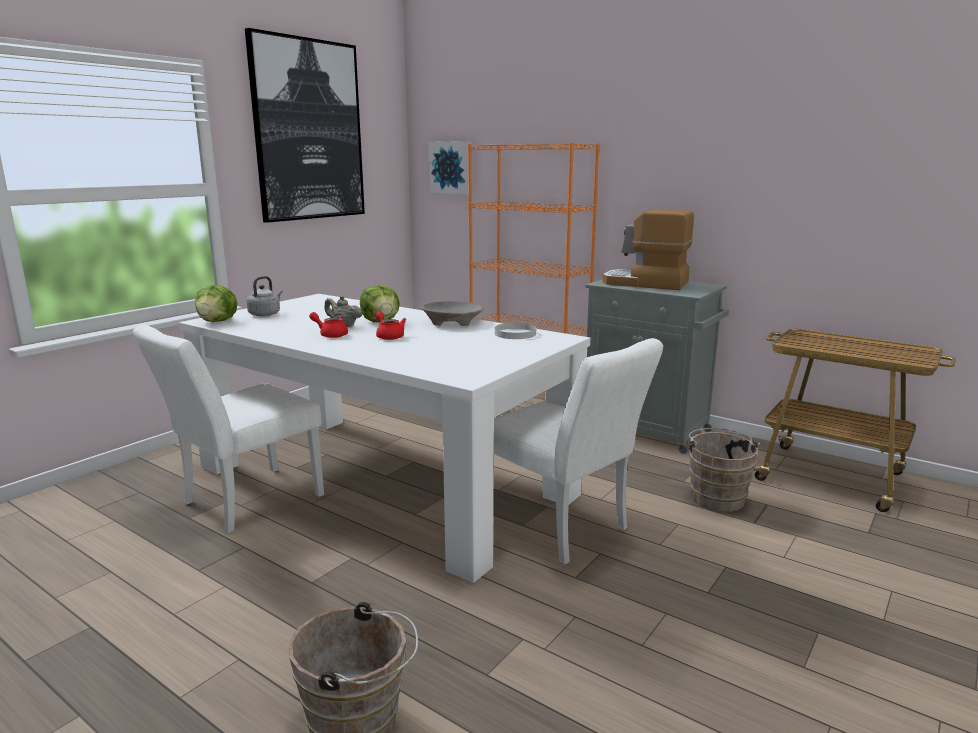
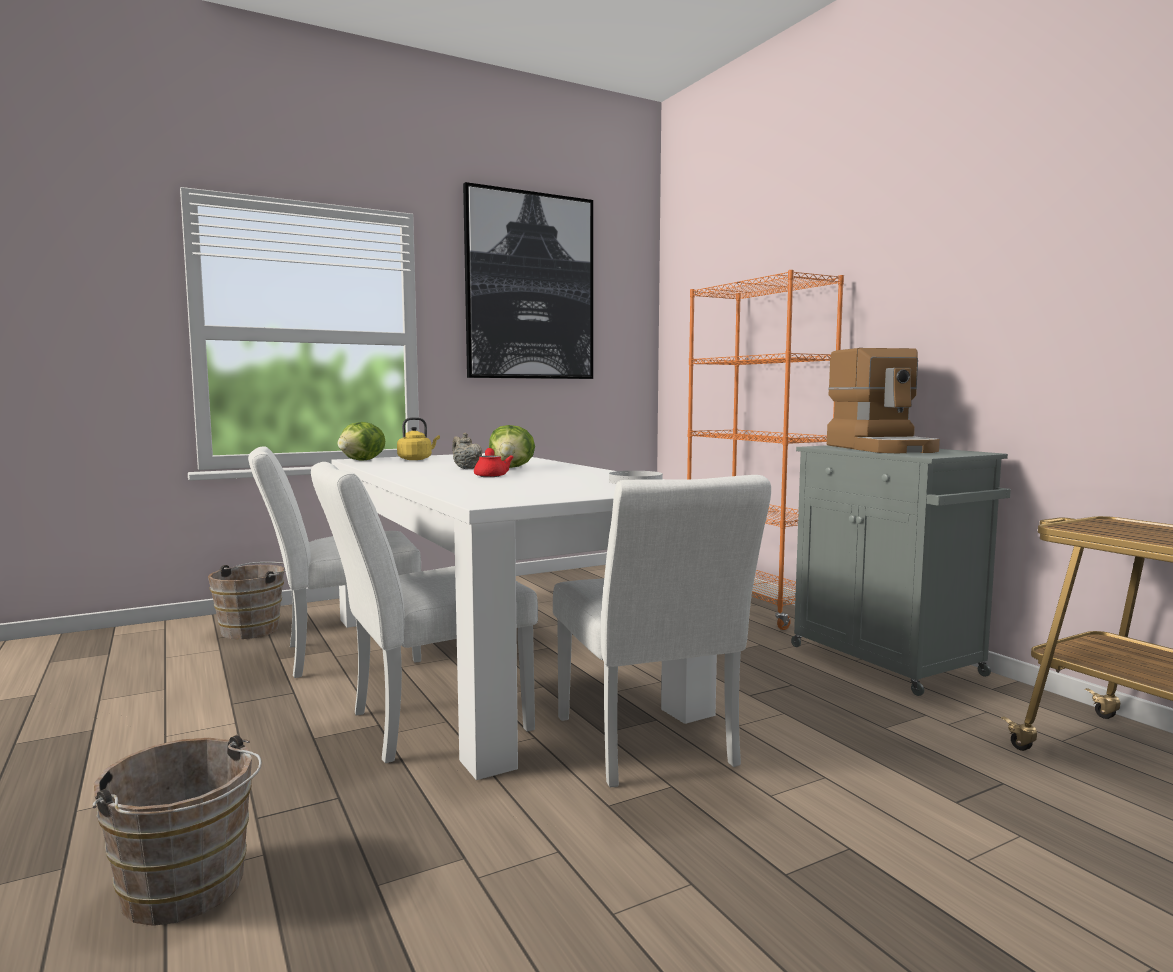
camera: 25 degrees right, 10 degrees down
(265, 314) = (416, 459): grey kettle -> yellow kettle
(331, 334) = (438, 471): red teapot -> none
(389, 548) = (426, 724): none -> white chair
(452, 167) = (696, 327): picture -> none
(452, 322) = (586, 471): beige bowl -> none
(645, 283) = (882, 448): coffee machine -> coffee machine turned 150 degrees counterclockwise
(716, 497) = (922, 756): brown bucket -> brown bucket (254, 629)

